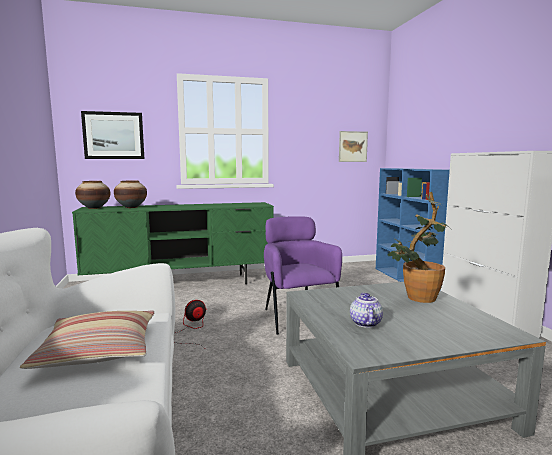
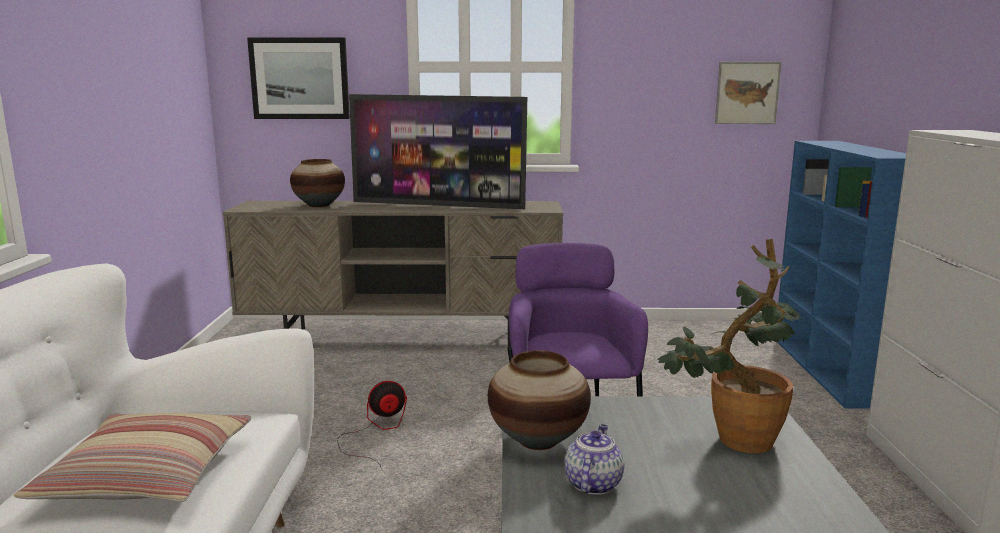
camera: 15 degrees right, 5 degrees up
(94, 208) = (261, 204): vase -> vase (537, 441)
(183, 284) = (404, 340): green tv stand -> beige tv stand
(202, 205) = (439, 205): none -> television

